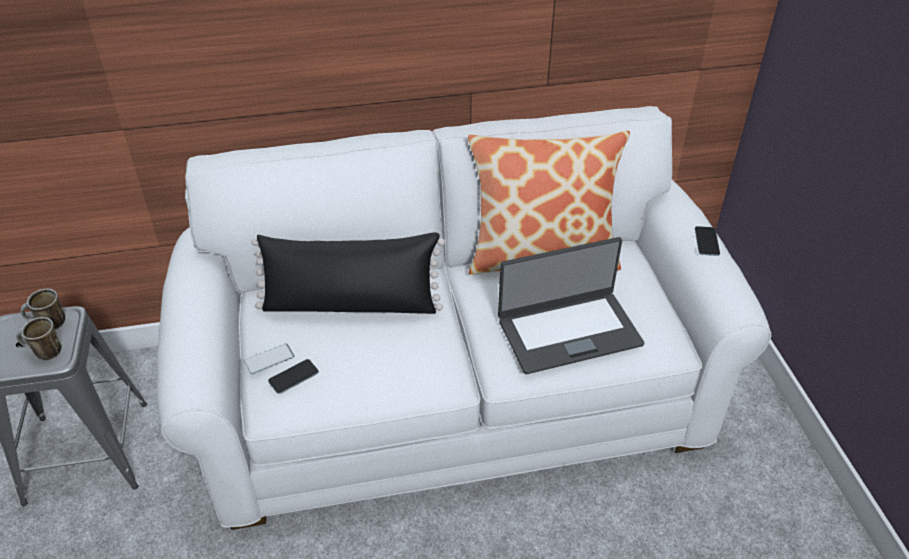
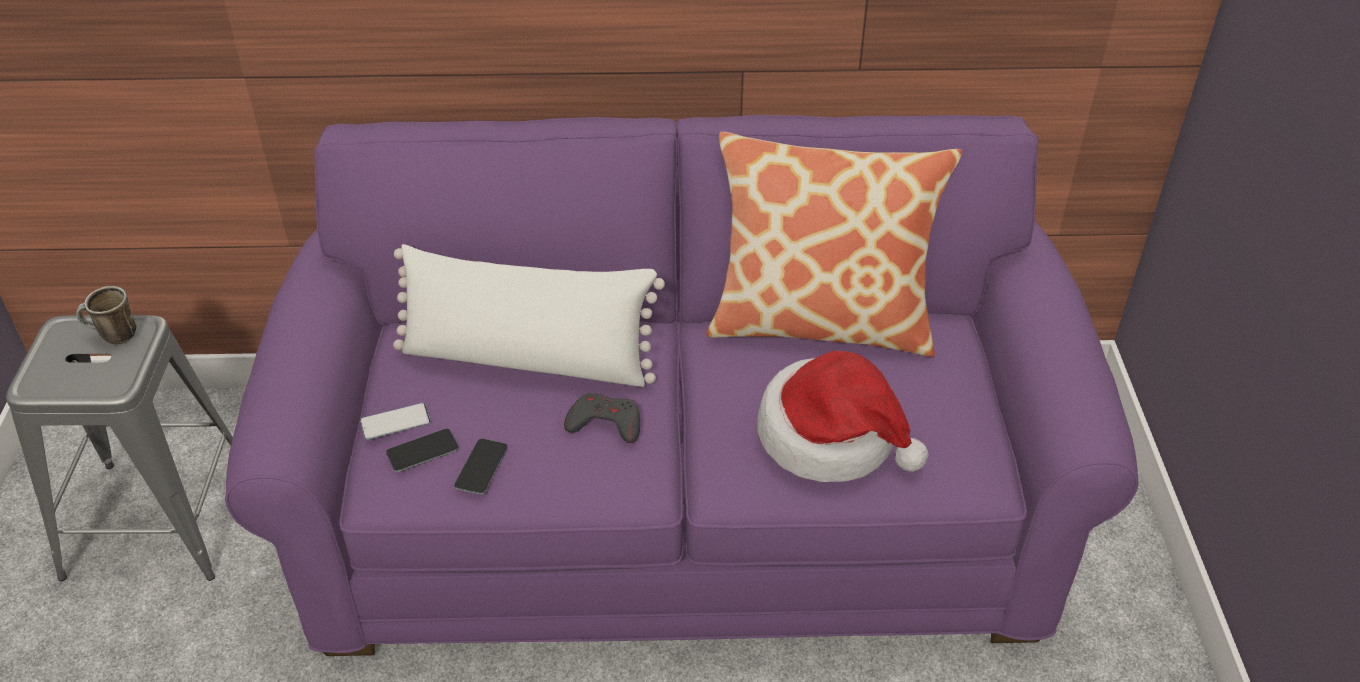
camera: 10 degrees right, 0 degrees up
(44, 353) = (98, 375): mug -> none
(351, 304) = (527, 359): black pillow -> white pillow
(415, 341) = (605, 423): none -> grey game controller
(455, 395) = (680, 512): white sofa -> purple sofa
(568, 331) = (831, 437): laptop -> hat
(707, 241) = (1067, 329): phone -> phone (481, 467)

